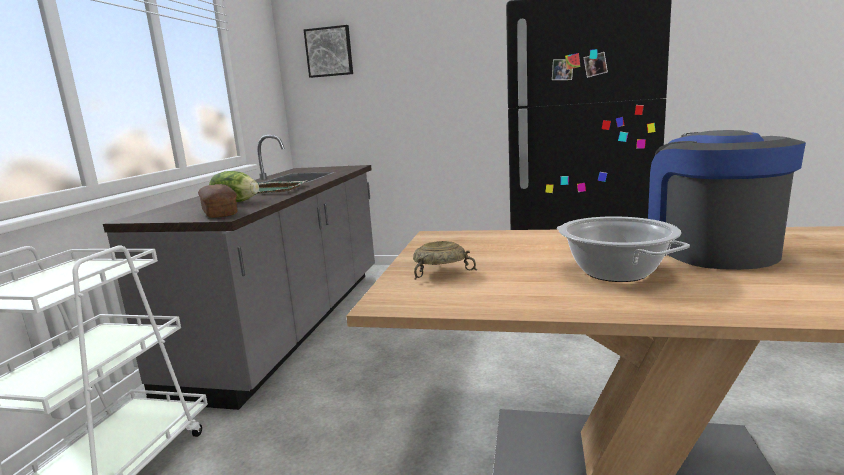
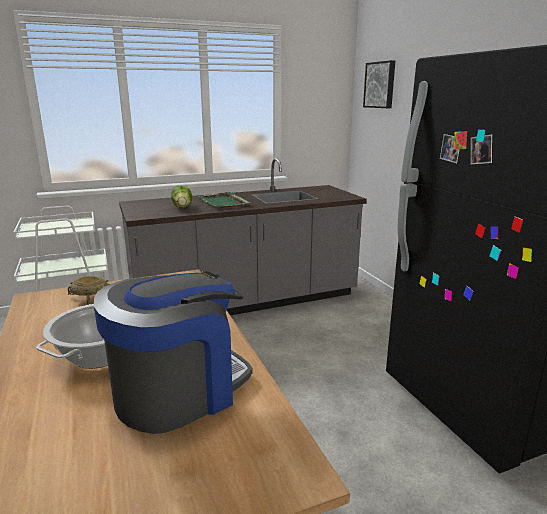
camera: 55 degrees right, 5 degrees up
(220, 213) = (148, 213): bread -> none

